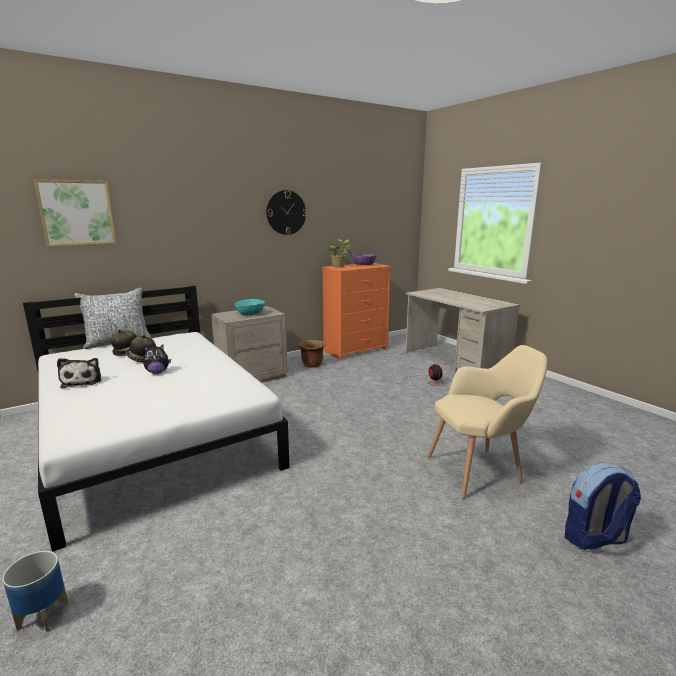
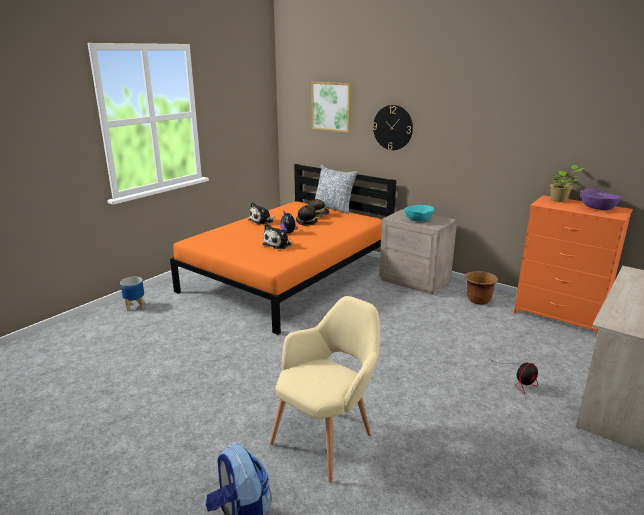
camera: 70 degrees right, 5 degrees up
(153, 435) = (289, 277): white bed -> orange bed
(187, 383) = (278, 244): none -> plush toy
(286, 212) = (505, 122): wall clock -> wall clock (393, 127)
(480, 470) = (328, 437): beige armchair -> beige armchair turned 105 degrees counterclockwise

